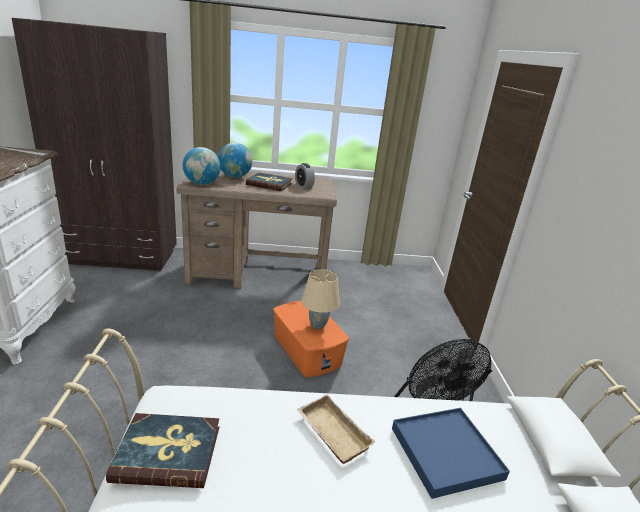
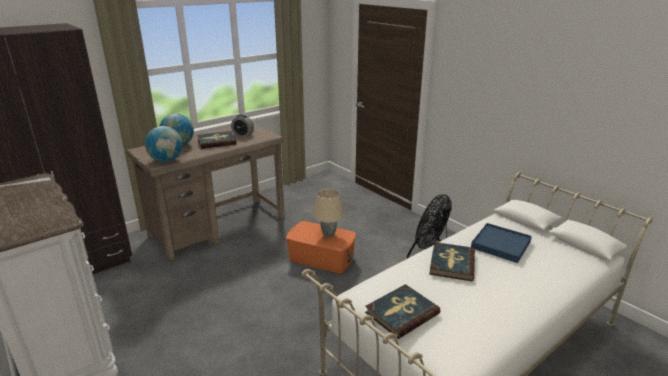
camera: 35 degrees left, 0 degrees up
(331, 433) = (451, 263): beige tray -> book

